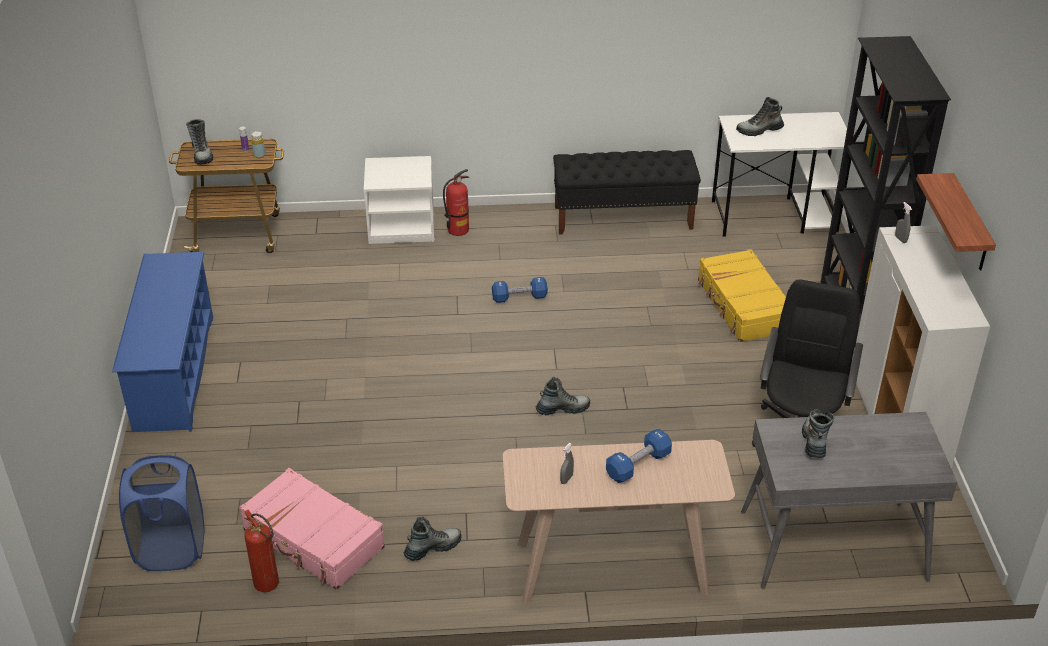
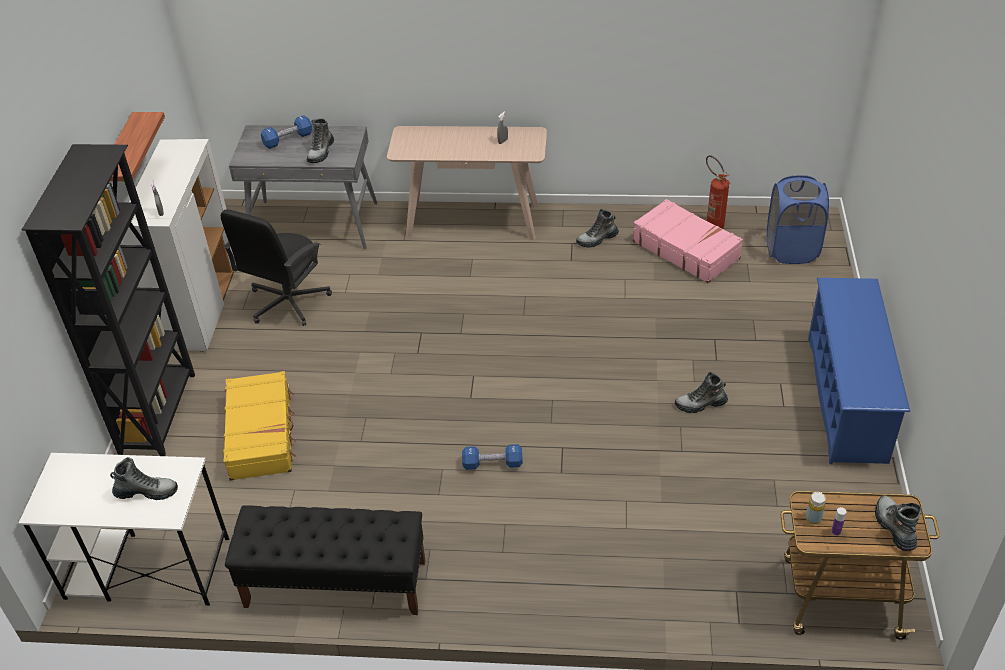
camera: 170 degrees left, 5 degrees up
(402, 226) = (623, 594): white nightstand -> none
(458, 230) = (551, 580): fire extinguisher -> none
(562, 409) = (477, 336): boot -> boot (700, 404)
(638, 465) = (451, 146): blue dumbbell -> blue dumbbell (288, 139)

